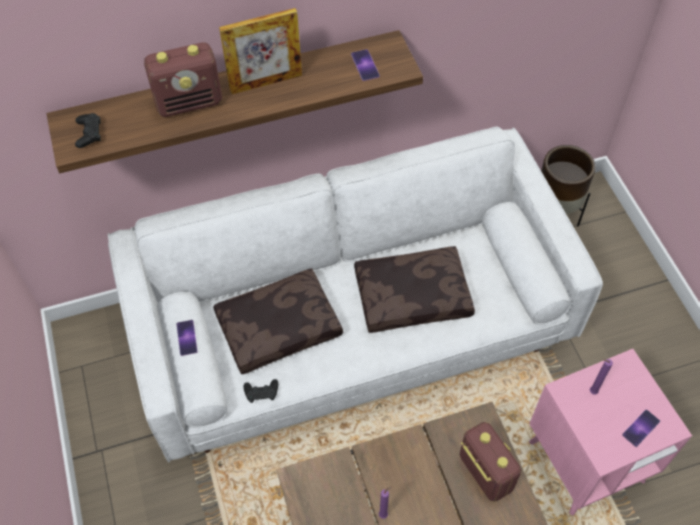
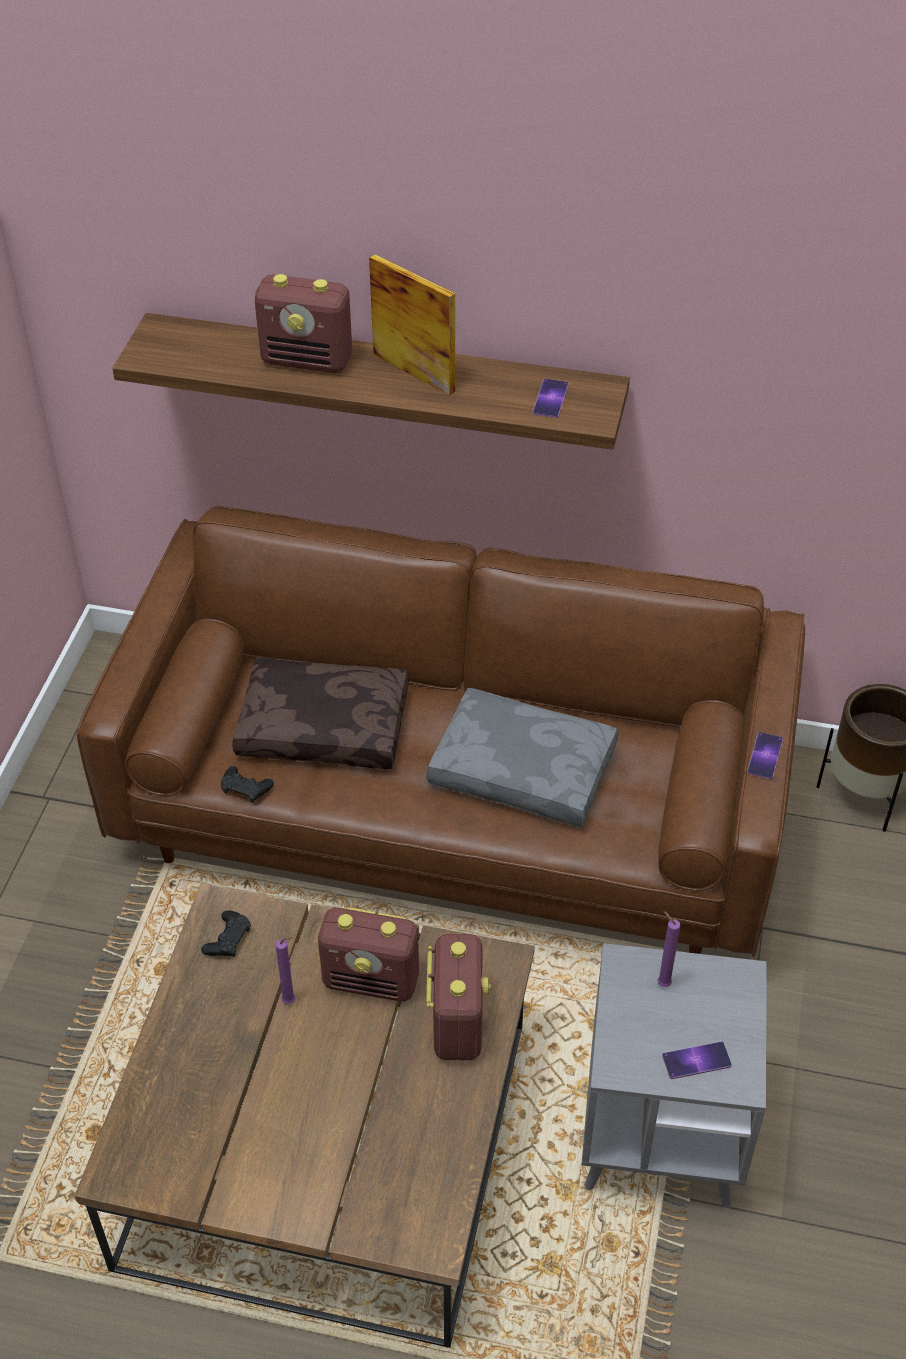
camera: 30 degrees right, 10 degrees down
(89, 133) = (172, 349): black game controller -> black game controller (228, 939)
(187, 337) = (190, 672): phone -> phone (765, 756)
(266, 83) = (413, 373): picture frame -> picture frame turned 150 degrees counterclockwise
(351, 330) = (452, 811): white sofa -> brown sofa
(413, 295) = (524, 769): brown pillow -> grey pillow
(420, 474) = (372, 980): none -> radio
(586, 461) = (660, 1135): pink side table -> grey side table

